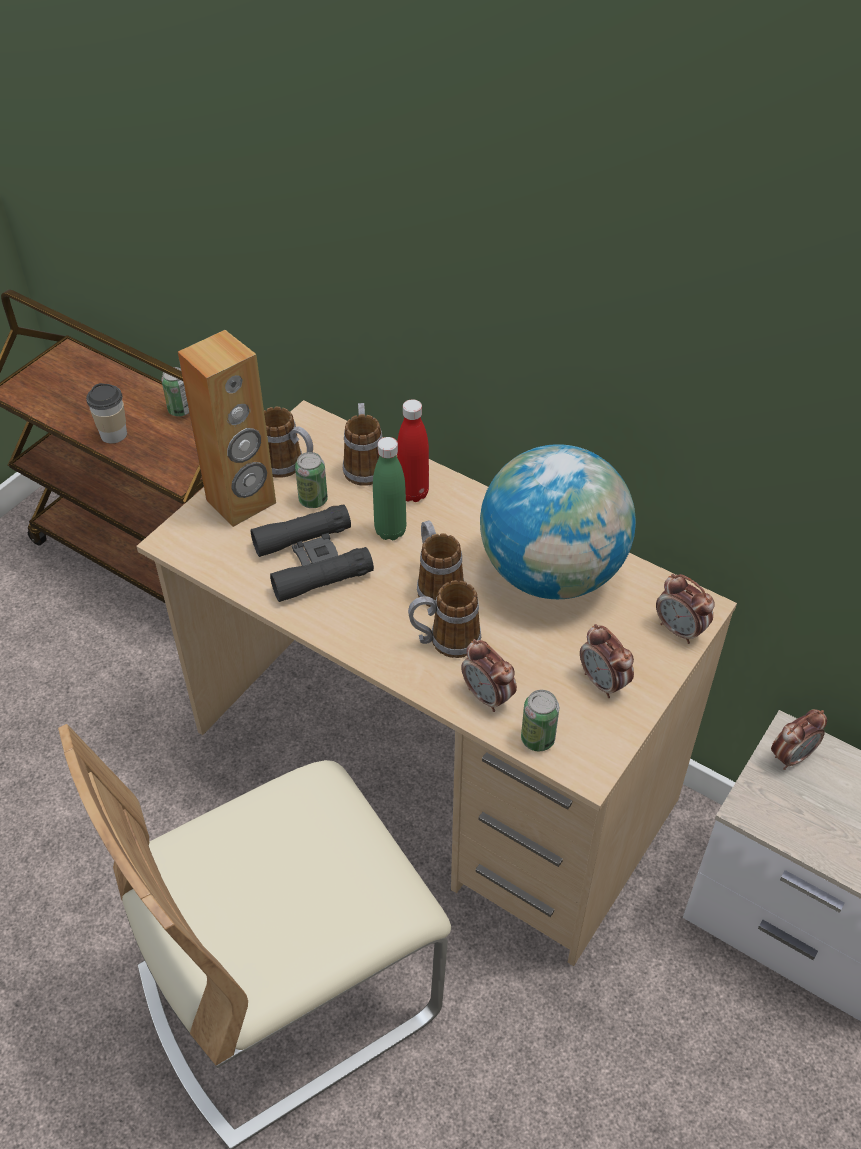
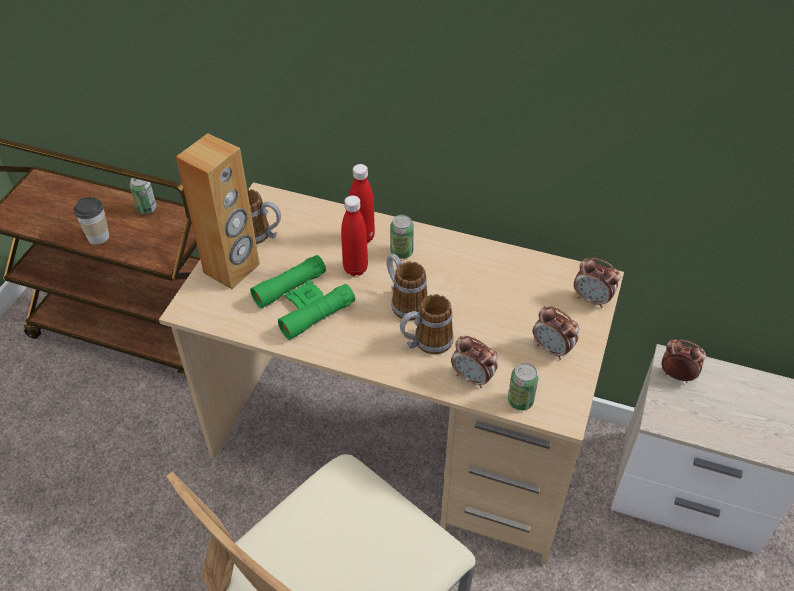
camera: 15 degrees left, 0 degrees up
(312, 560) = (303, 303): black binoculars -> green binoculars
(313, 500) = (288, 257): can -> can (401, 252)
(364, 465) = (318, 222): mug -> none
(390, 531) = (355, 269): green bottle -> red bottle
(551, 573) = (486, 276): globe -> none
(791, 756) = (676, 375): alarm clock -> alarm clock turned 105 degrees counterclockwise

